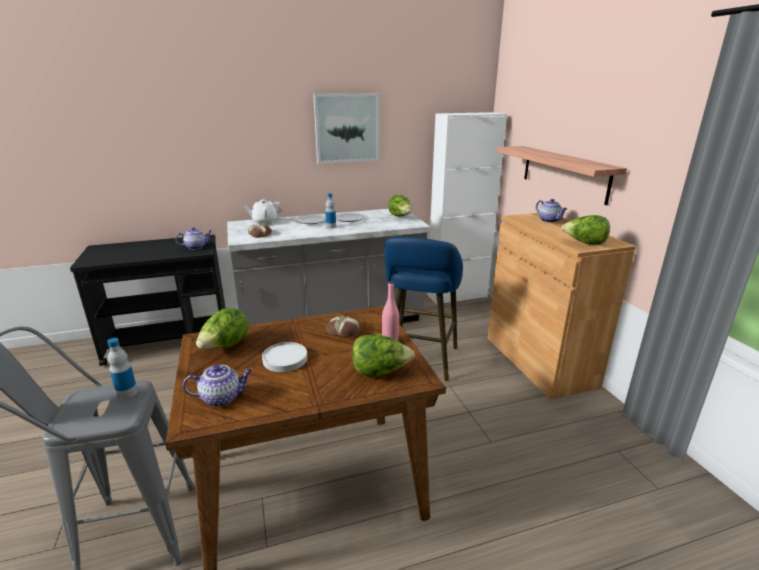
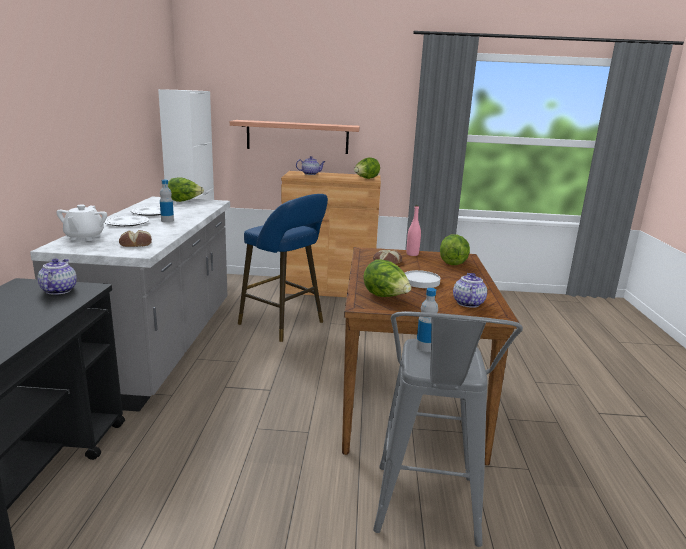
camera: 70 degrees left, 5 degrees down
(347, 128) = (105, 104): picture -> none

